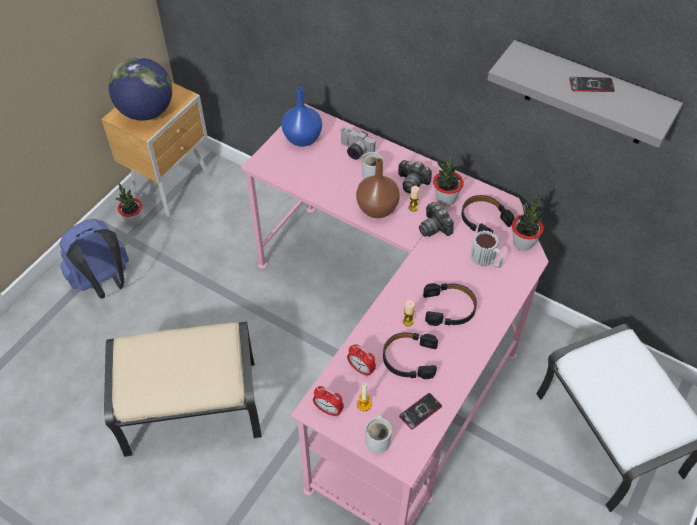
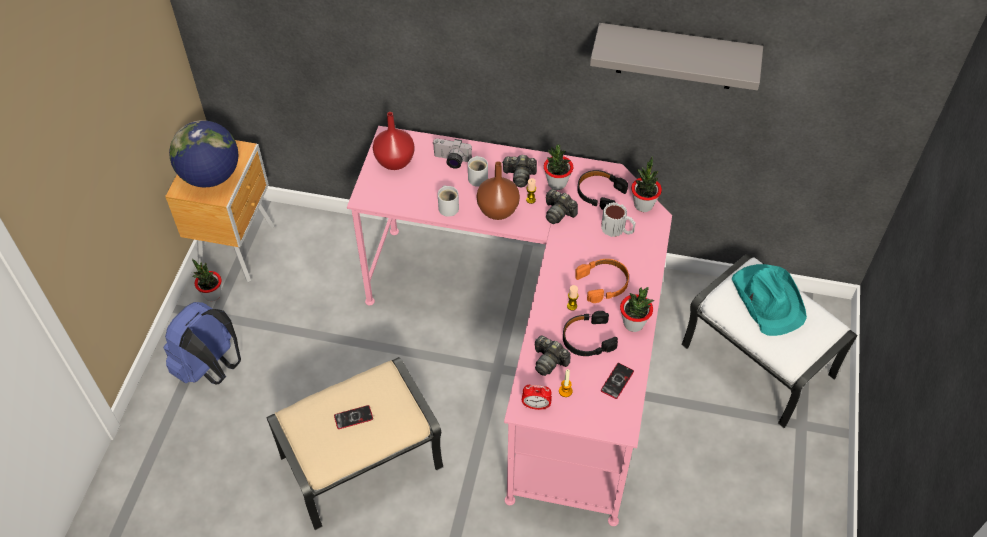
camera: 20 degrees left, 0 degrees up
(303, 138) = (395, 161): blue vase -> red vase
(361, 369) = (549, 361): alarm clock -> camera
(379, 439) = (591, 416): white mug -> white mug (448, 207)
(449, 308) = (603, 283): black headphones -> orange headphones
(462, 358) = (633, 323): none -> potted plant
(591, 85) = (683, 49): phone -> phone (353, 417)
(628, 376) = (767, 299): none -> turquoise hat

